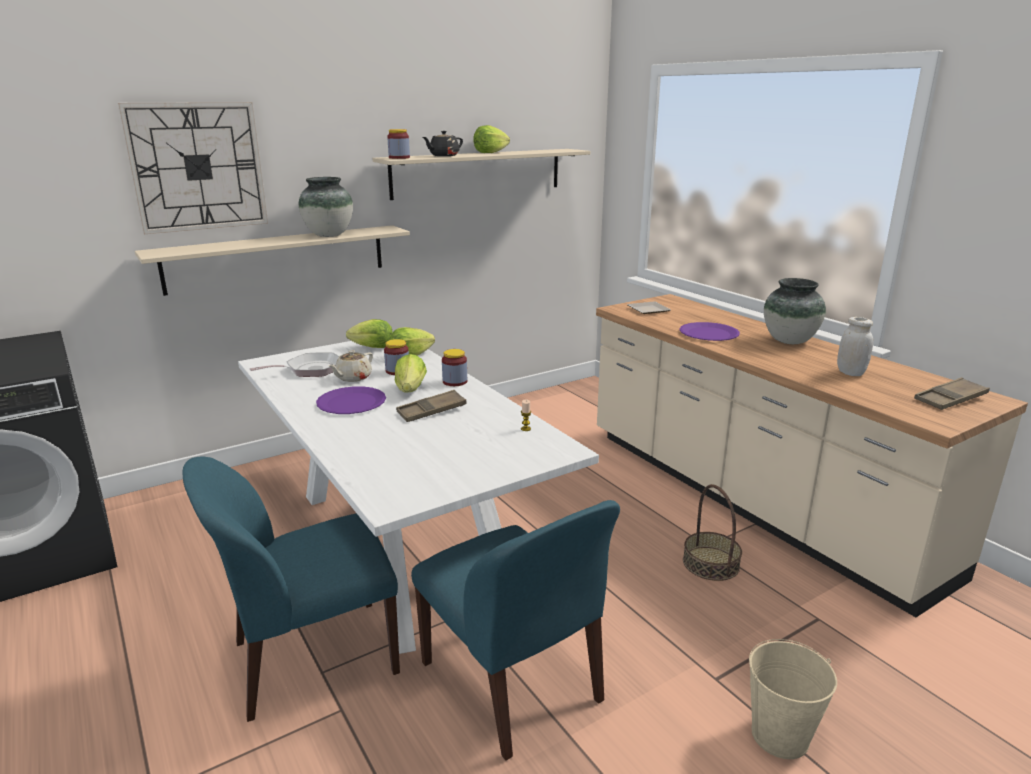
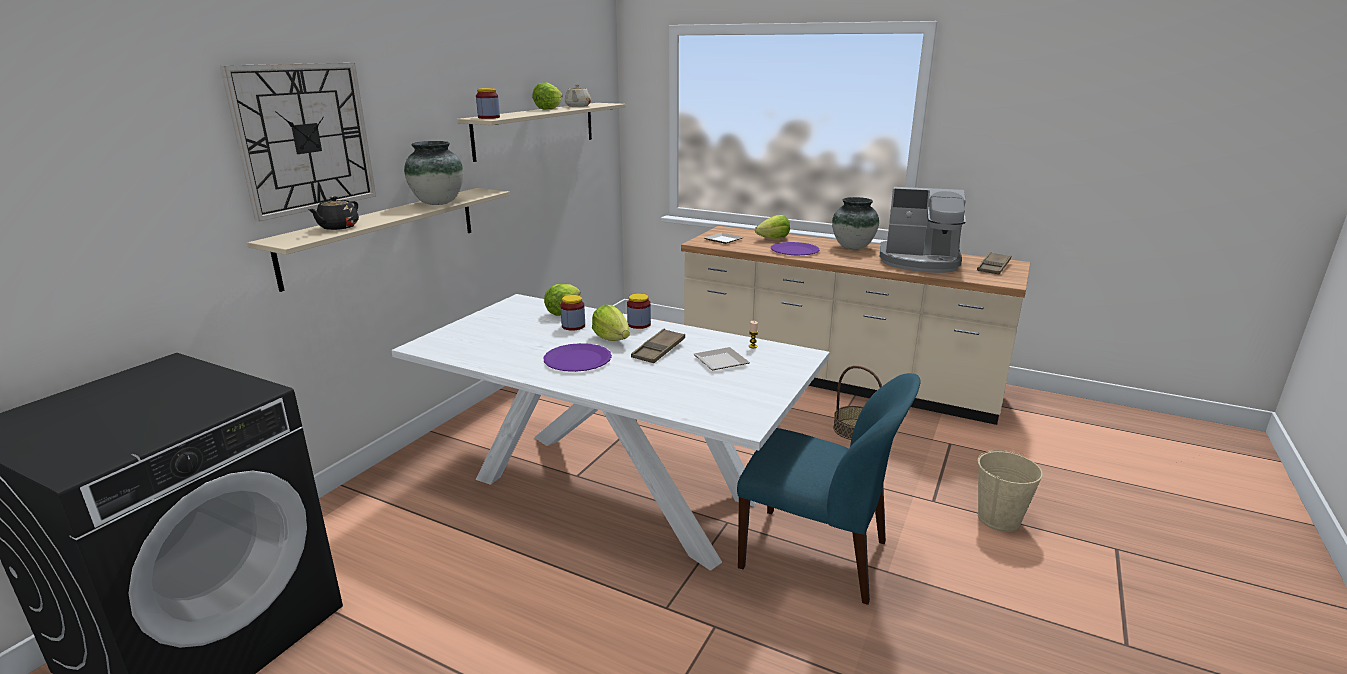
camera: 30 degrees left, 0 degrees up
(310, 370) = (486, 342): frying pan -> none
(311, 658) = (644, 602): blue chair -> none
(353, 378) = (542, 340): beige teapot -> beige teapot (577, 106)
(372, 347) = (514, 311): lettuce -> lettuce (773, 239)
(443, 156) = (521, 113): black teapot -> black teapot (337, 227)
(468, 437) = (720, 362): none -> plate
(850, 373) = (920, 261): white jar -> coffee machine

